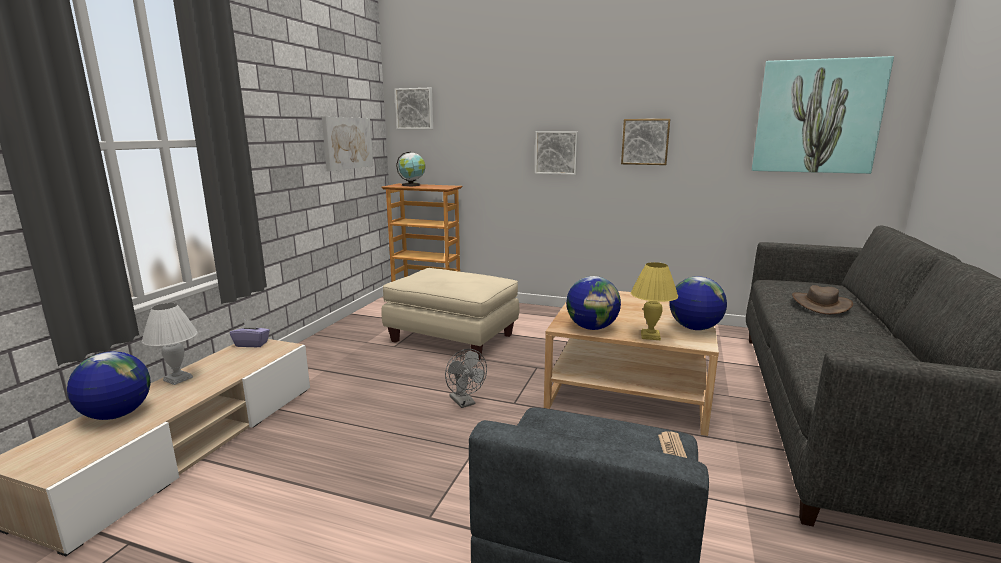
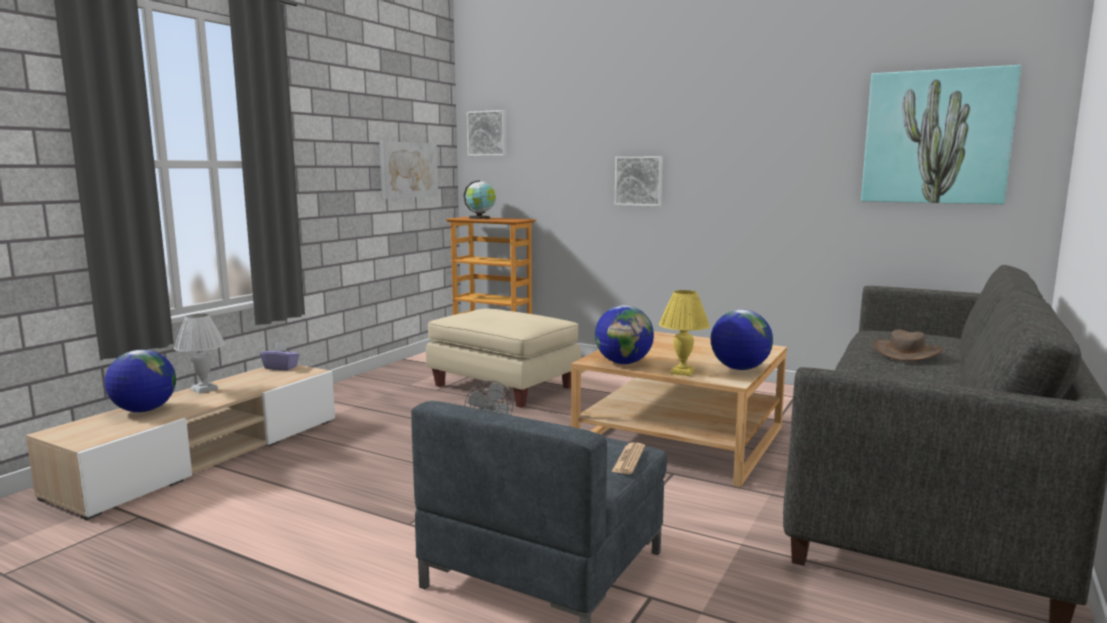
camera: 10 degrees right, 5 degrees down
(645, 141) = (738, 168): picture -> none

